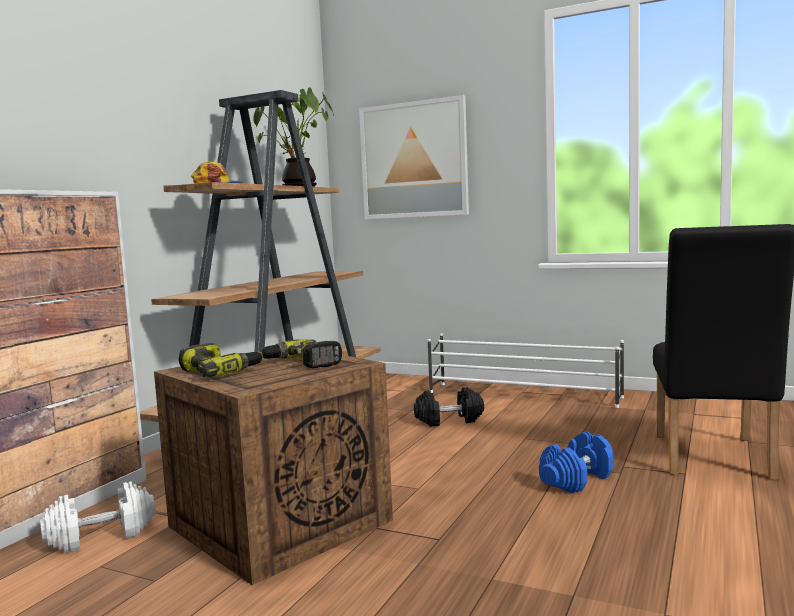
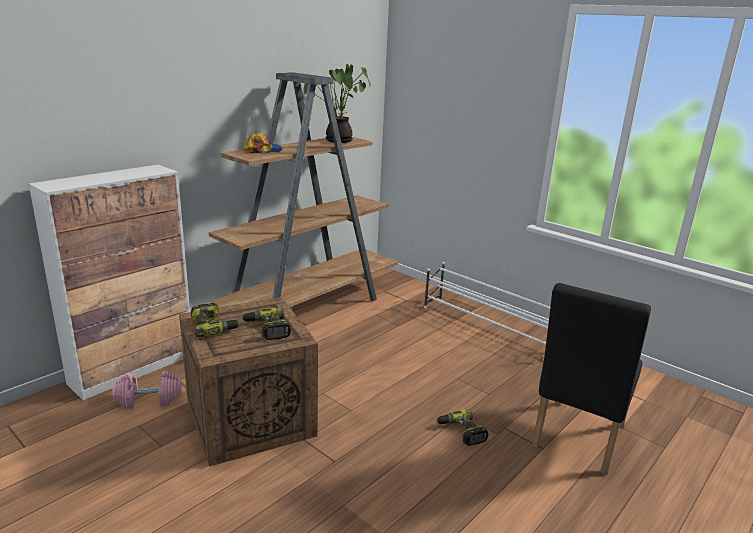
camera: 15 degrees right, 15 degrees up
(101, 535) = (149, 399): white dumbbell -> pink dumbbell
(414, 160) = (447, 114): picture -> none
(449, 420) = (417, 344): black dumbbell -> none
(577, 480) = (461, 432): blue dumbbell -> power drill

